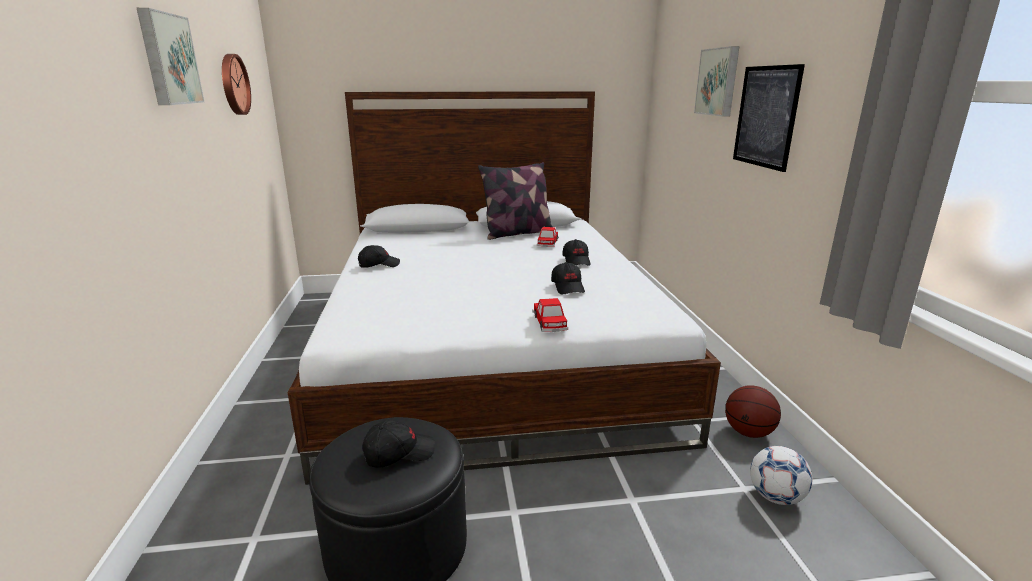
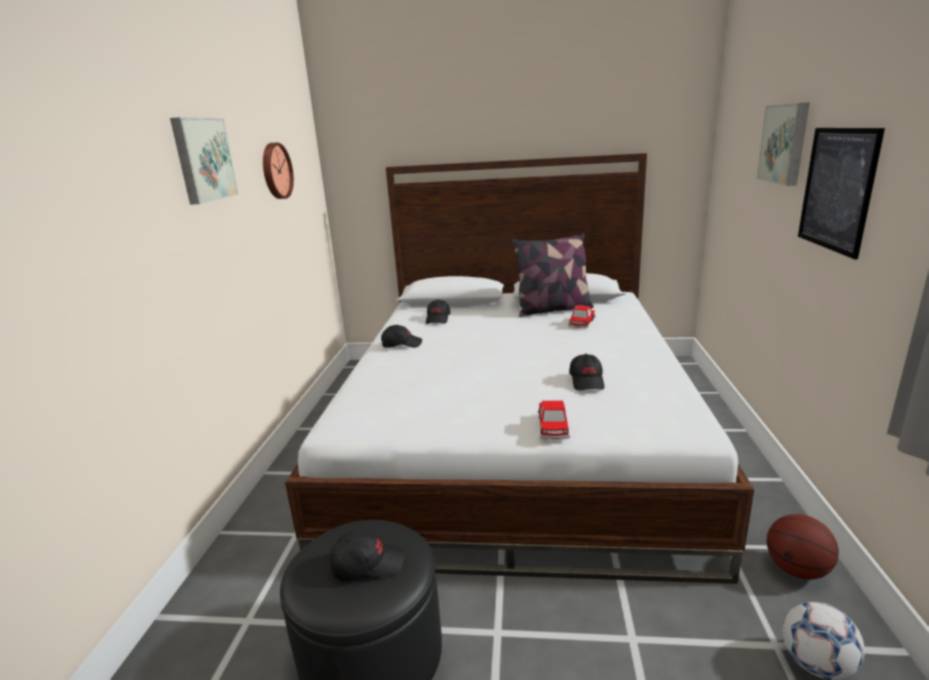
camera: 15 degrees right, 0 degrees up
(576, 261) = (607, 347): black cap -> black cap (438, 319)

